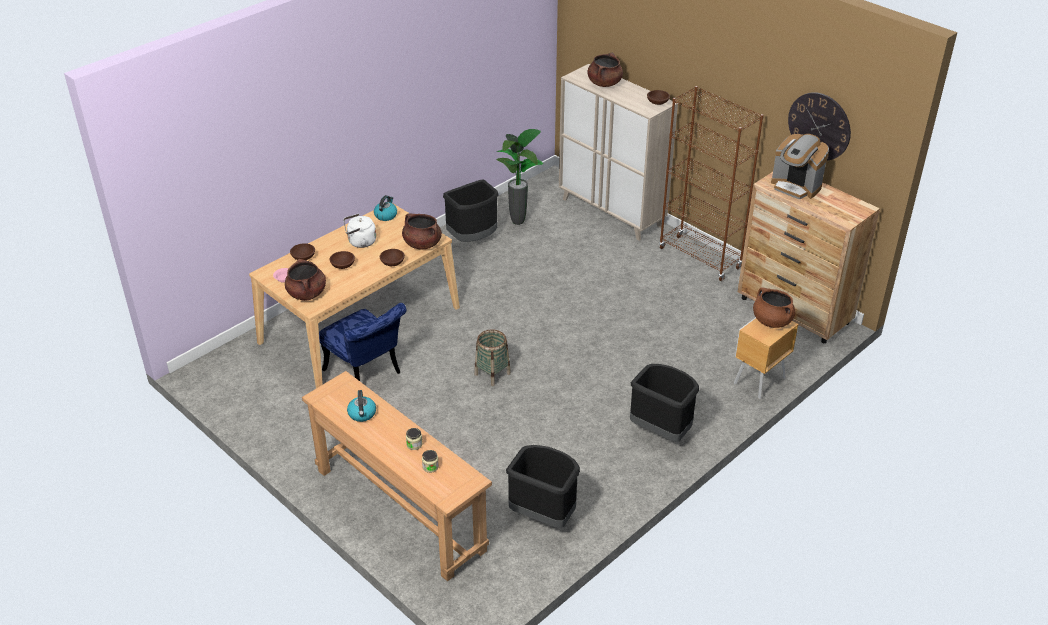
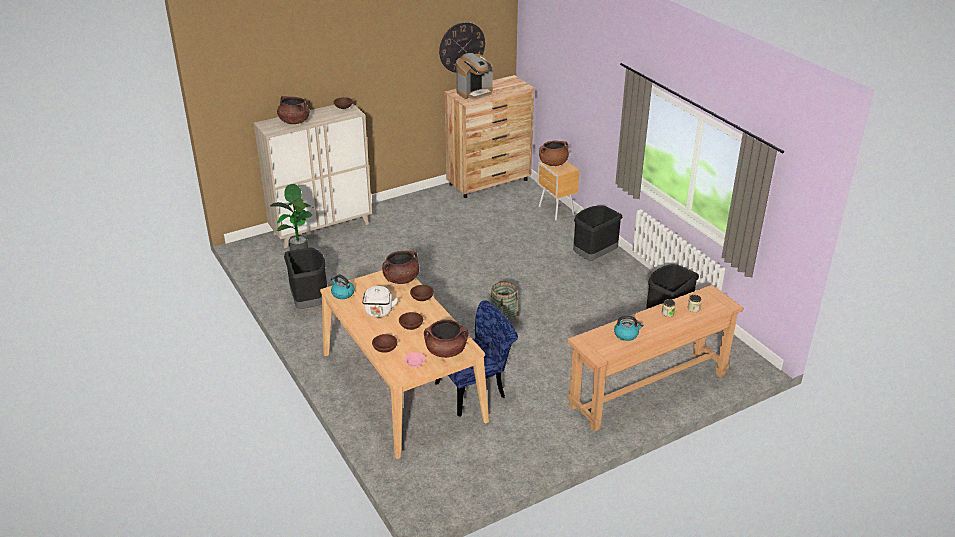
camera: 75 degrees left, 5 degrees down
(700, 258) = (408, 204): brown bookcase -> none

